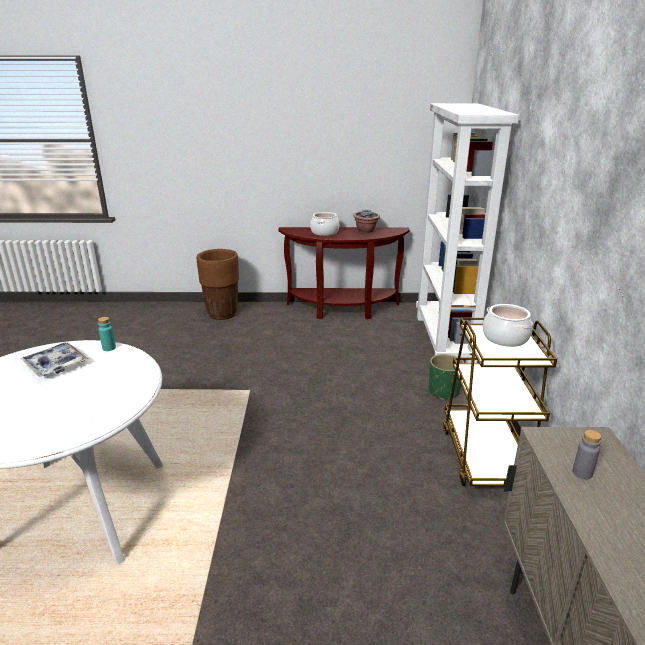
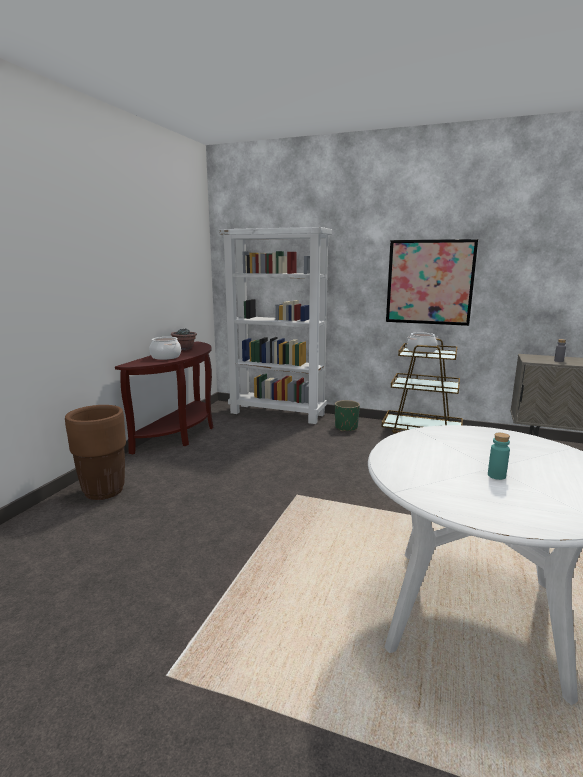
camera: 70 degrees left, 10 degrees down
(55, 365) = (433, 465): tray -> none
(109, 348) = (397, 442): turquoise bottle -> turquoise bottle (496, 476)
(567, 232) = (429, 282): none -> picture

